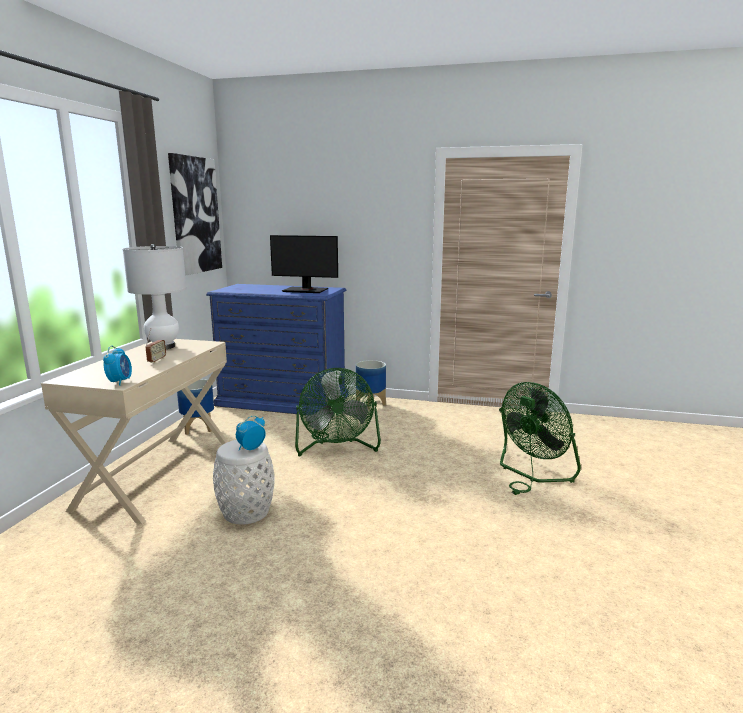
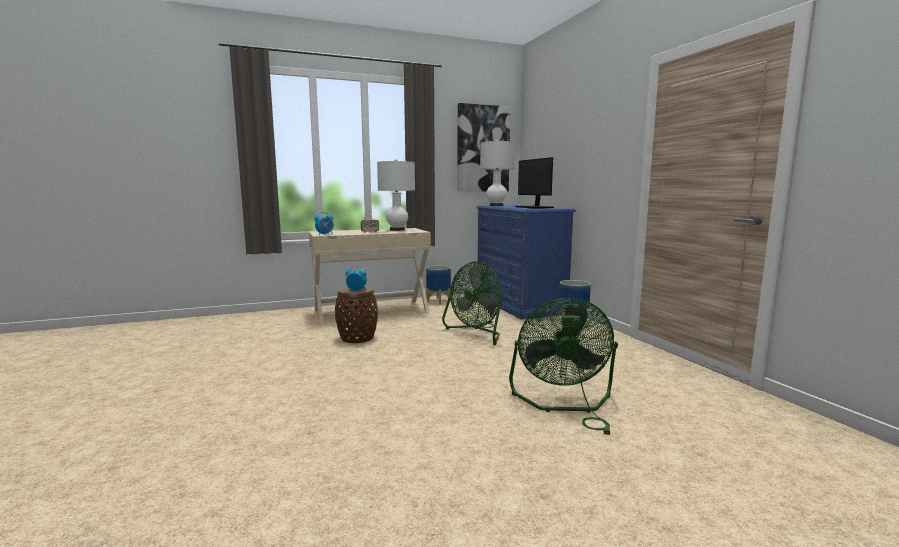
camera: 55 degrees right, 5 degrees down
(236, 290) = (496, 205): none -> white table lamp
(246, 512) = (357, 338): white stool -> brown stool
(528, 472) = (568, 405): green fan -> green fan turned 105 degrees counterclockwise

